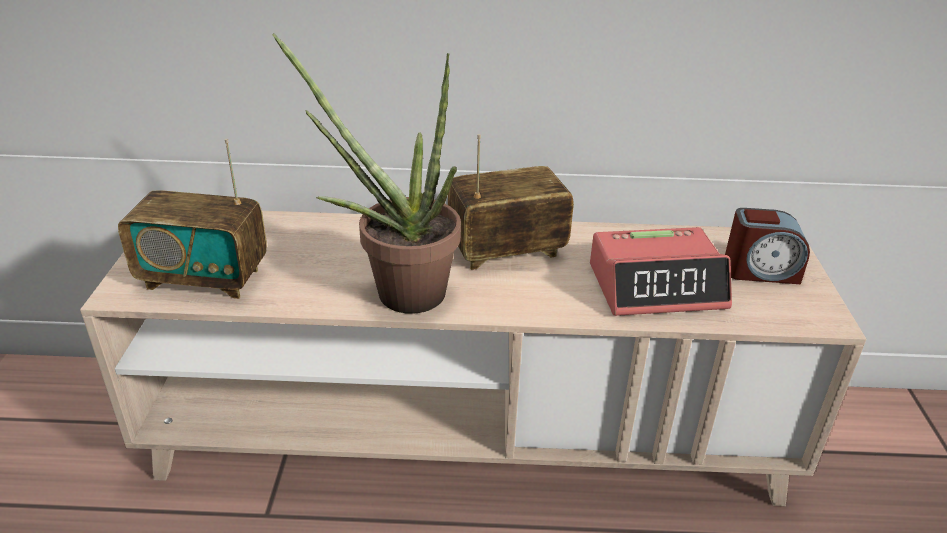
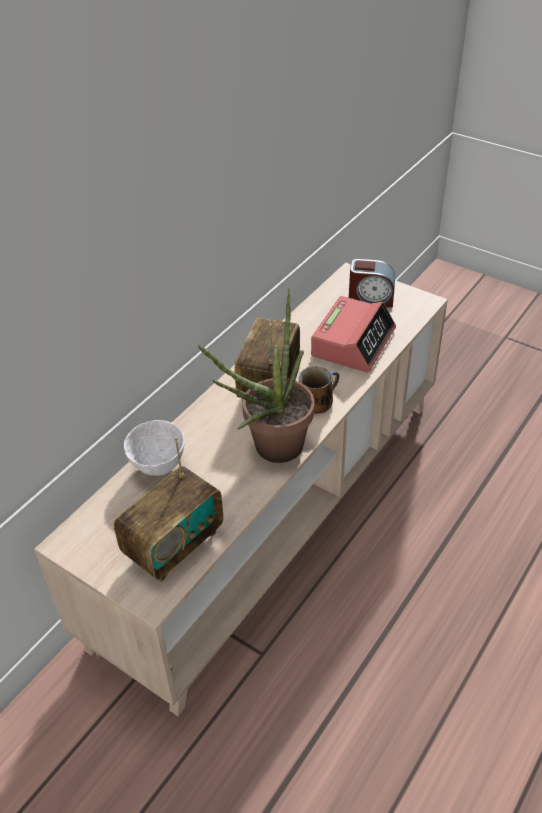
camera: 55 degrees left, 10 degrees up
(313, 230) = (159, 466): none -> white bowl
(517, 294) = (317, 400): none -> mug
(760, 271) = (371, 299): alarm clock -> alarm clock turned 60 degrees clockwise

